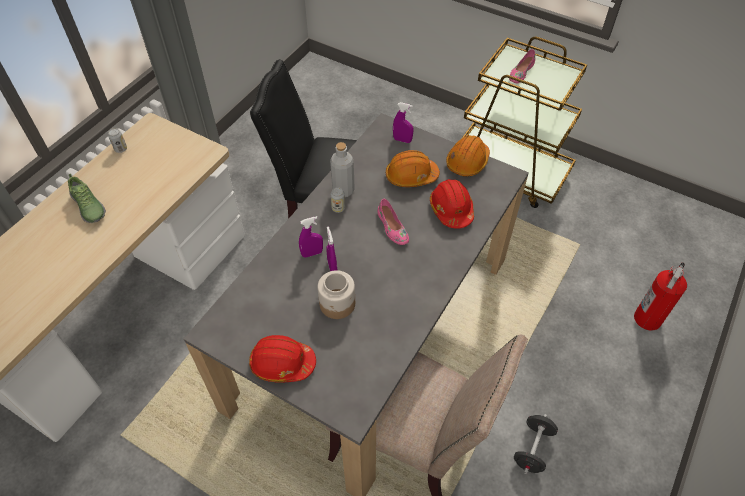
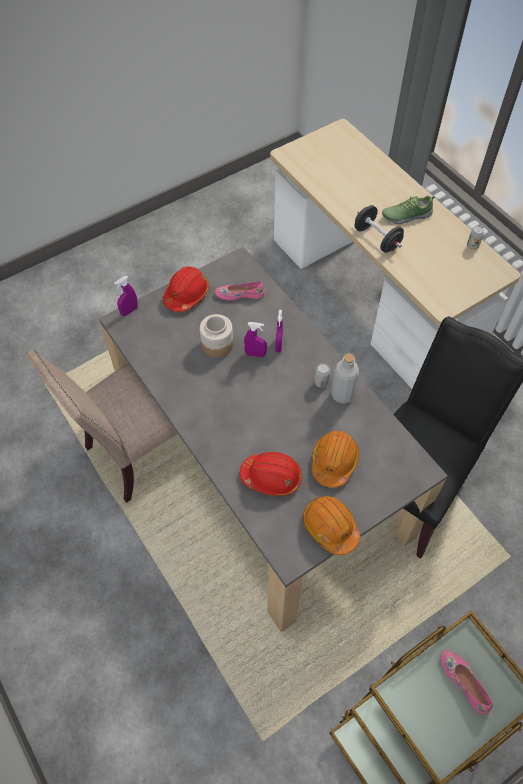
camera: 115 degrees right, 5 degrees up
(392, 228) = (275, 416): pink shoe -> pink shoe (239, 294)
(402, 140) = (392, 477): purple spray bottle -> purple spray bottle (129, 311)
(532, 449) = (83, 539): black dumbbell -> black dumbbell (377, 239)
(648, 319) = (132, 750): fire extinguisher -> none

